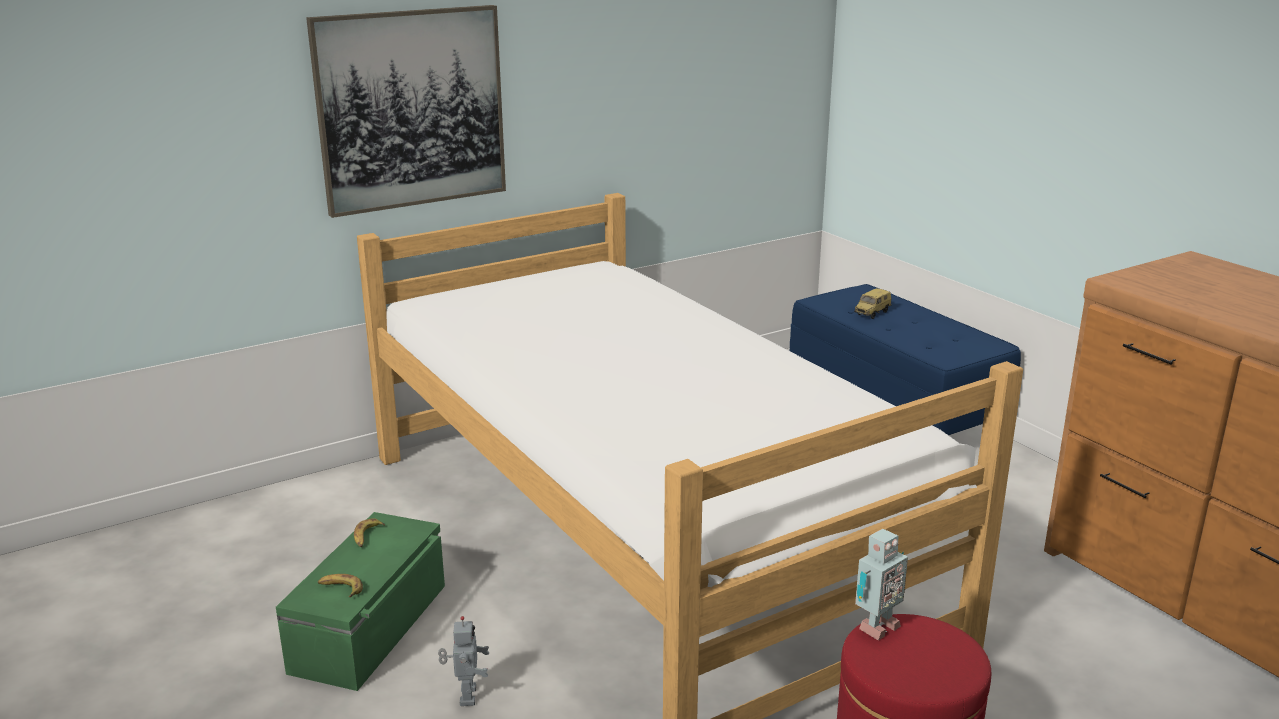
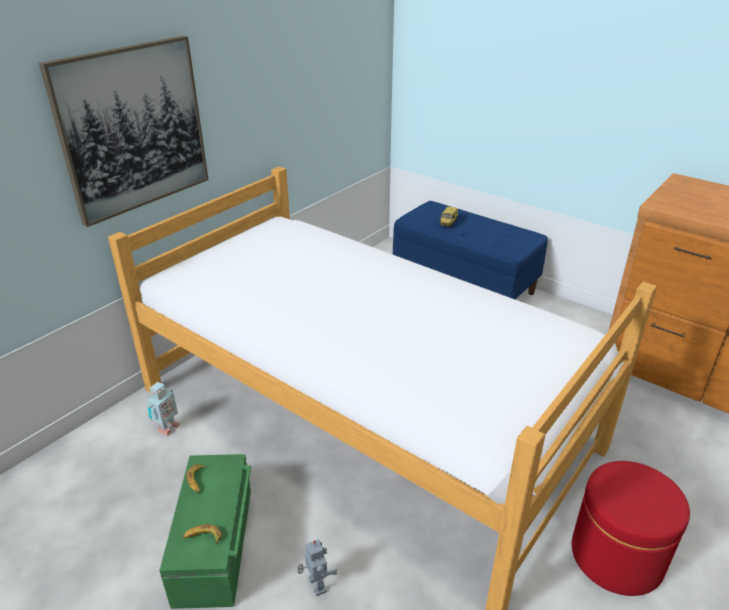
camera: 20 degrees left, 10 degrees up
(875, 627) = (602, 479): toy robot -> toy robot (167, 428)

